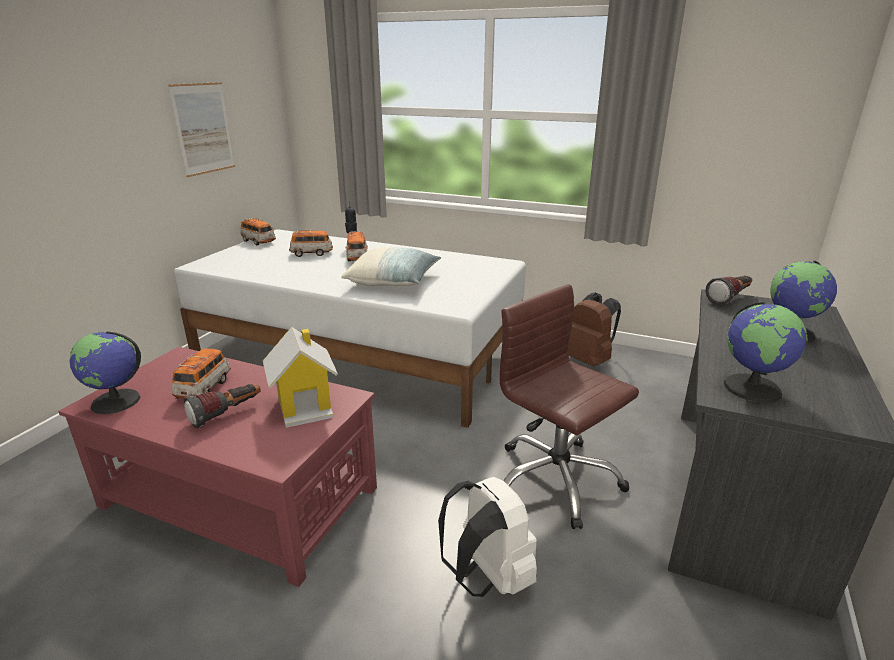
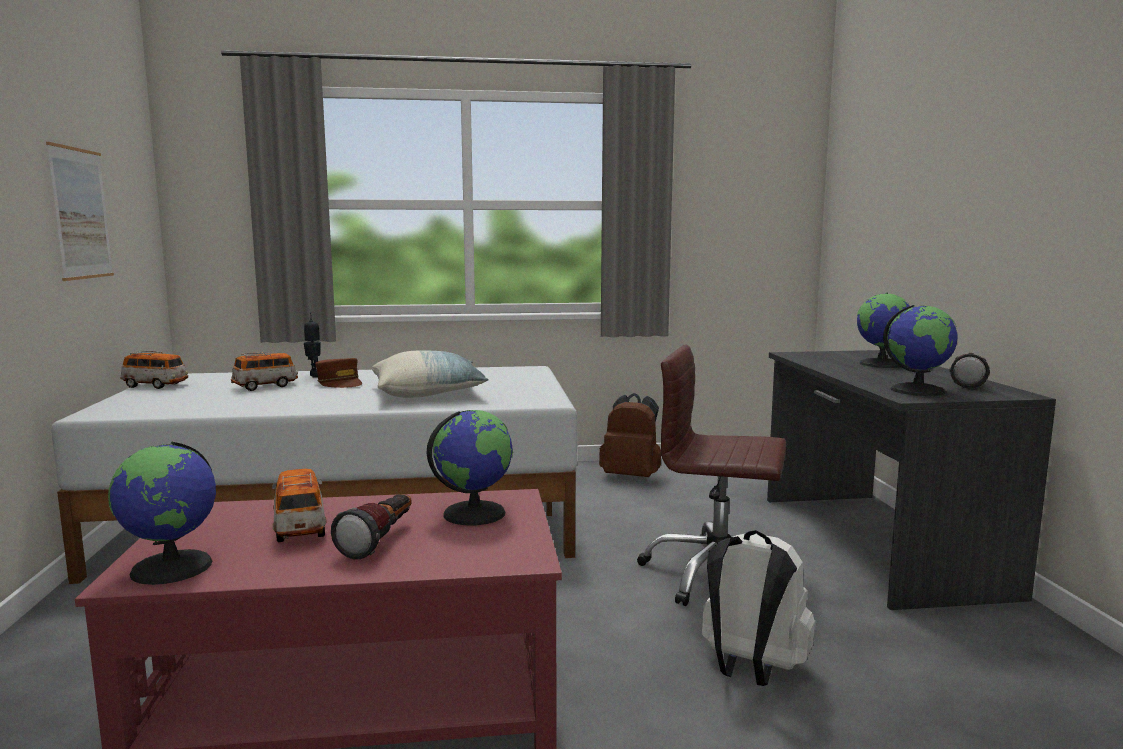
camera: 30 degrees left, 15 degrees down
(305, 405) = (474, 513): toy house -> globe
(357, 257) = (340, 383): toy car -> brown cap
(730, 299) = (802, 354): flashlight -> flashlight (965, 382)

